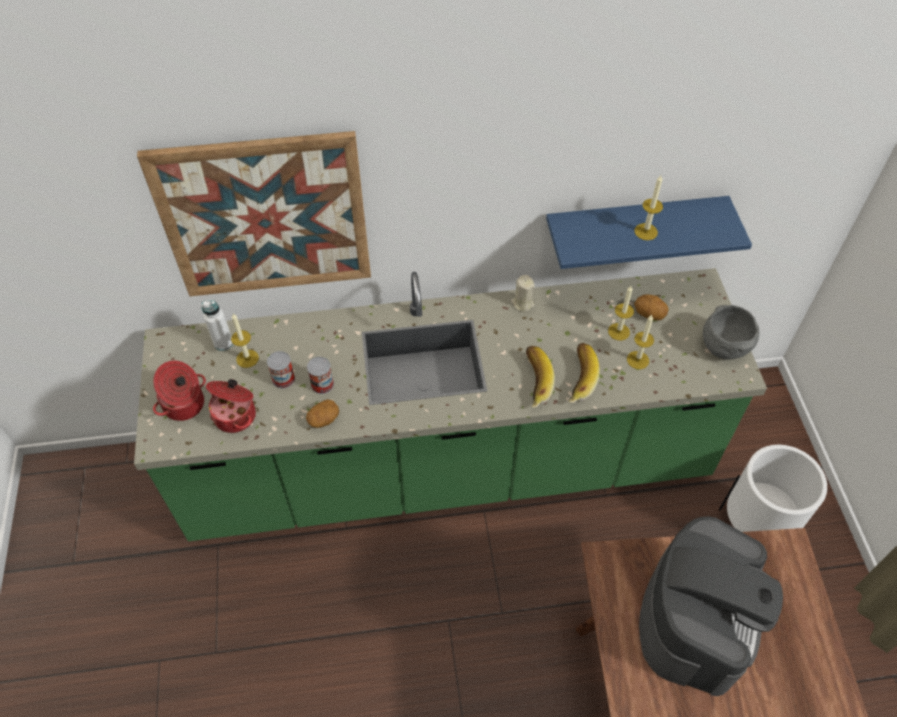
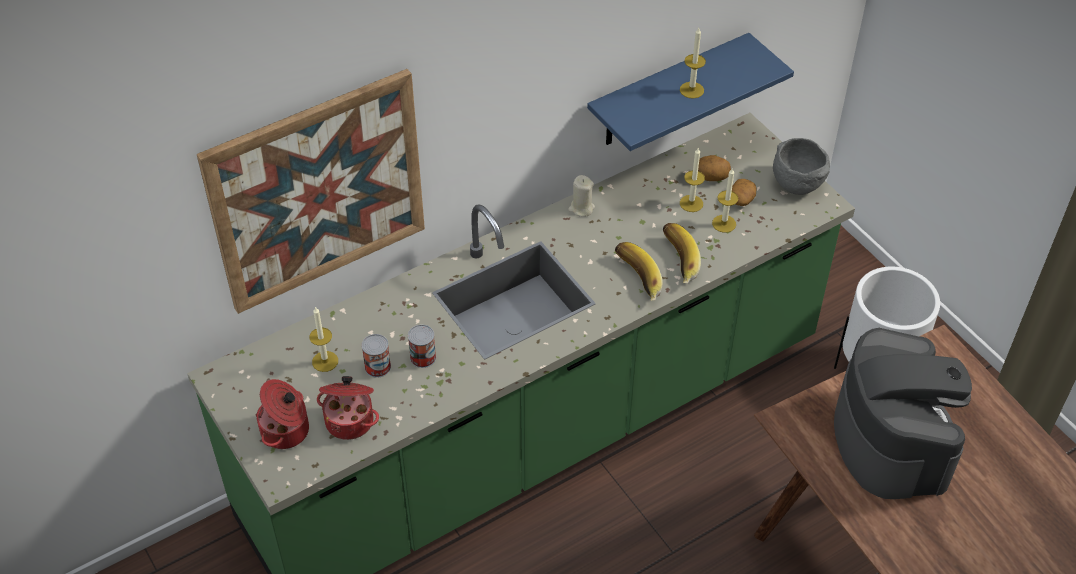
camera: 25 degrees left, 5 degrees down
(223, 343) = (288, 355): white bottle -> none
(323, 419) = (446, 390): potato -> potato (741, 199)

